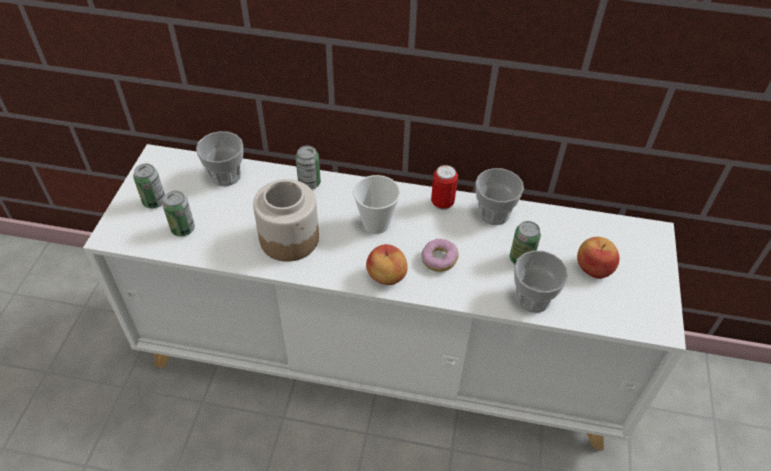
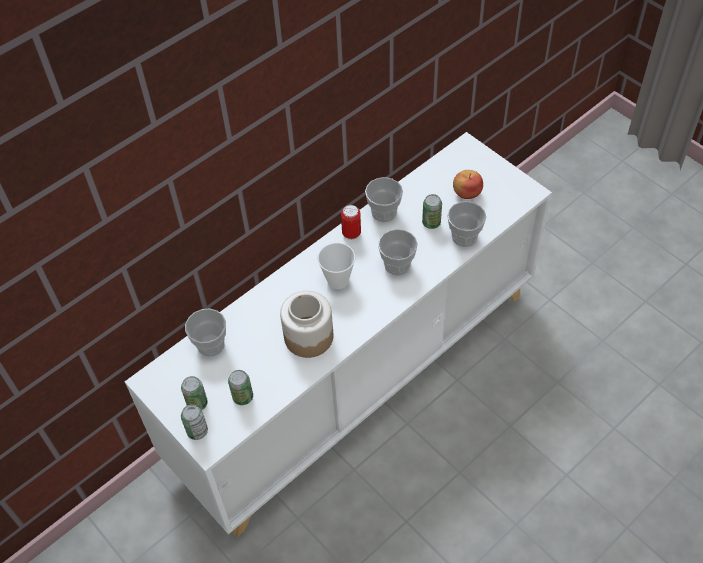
camera: 50 degrees left, 5 degrees up
(309, 183) = (265, 297): can -> can (197, 431)
(386, 277) = (387, 300): apple -> none
(439, 260) = (397, 265): donut -> cup

